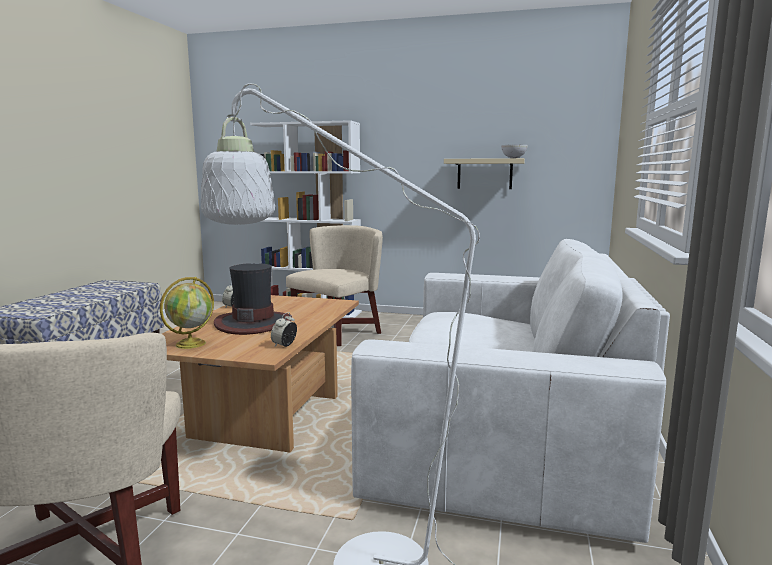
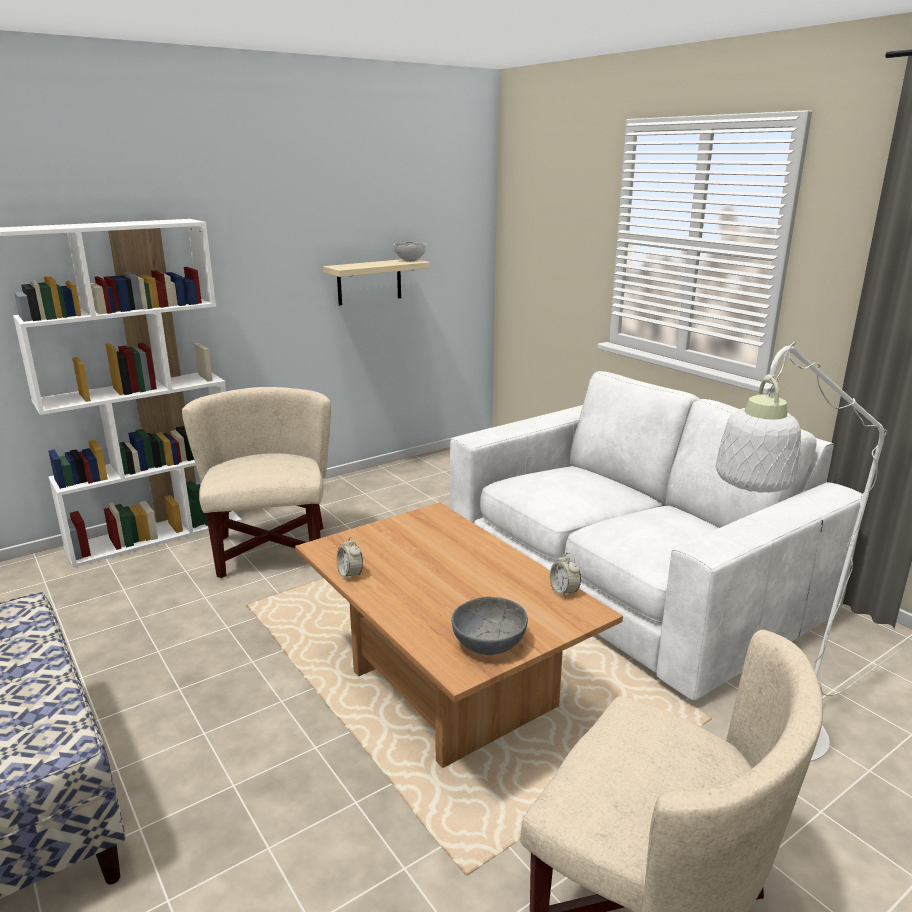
camera: 50 degrees left, 10 degrees up
(191, 344) = (488, 643): globe -> grey bowl
(253, 323) = (450, 583): hat -> none

